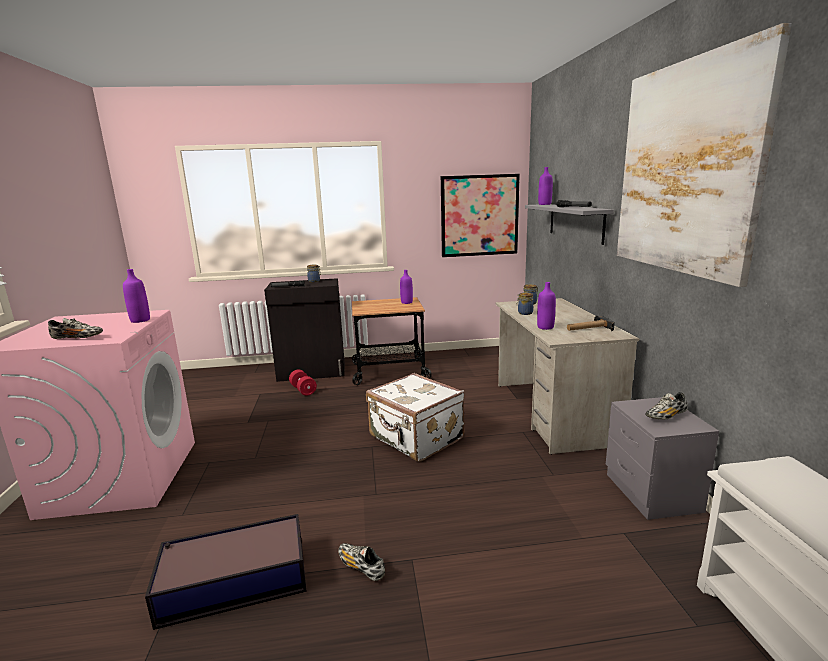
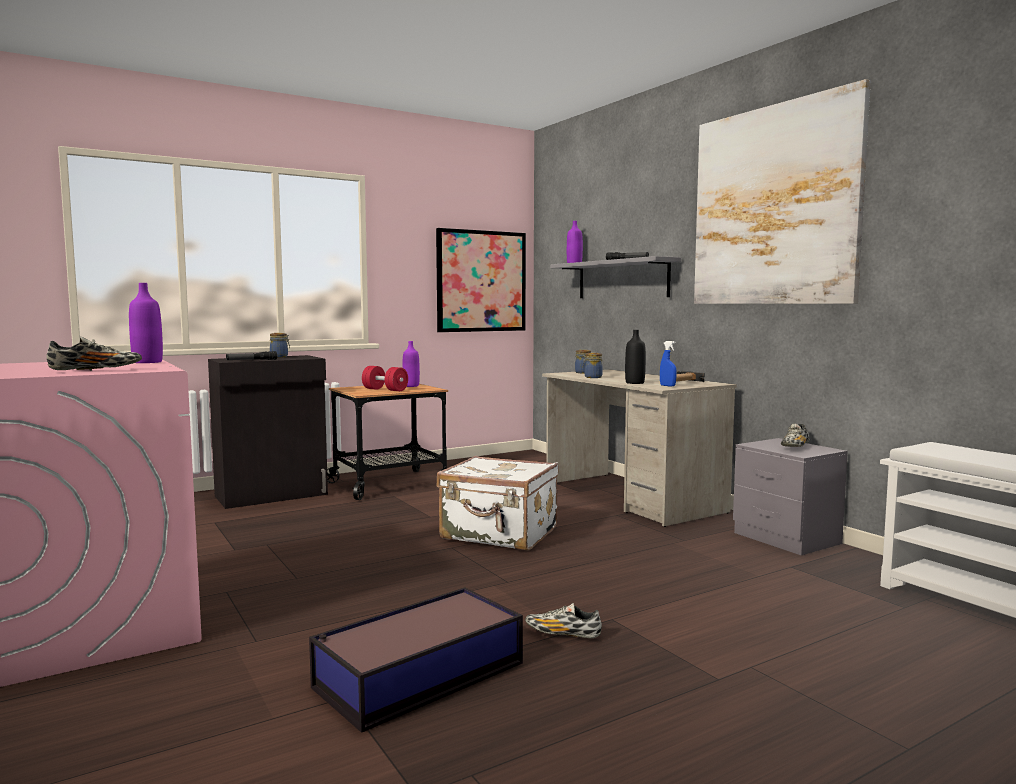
camera: 25 degrees left, 10 degrees down
(303, 390) = (282, 512): red dumbbell -> red dumbbell (385, 390)
(545, 327) = (634, 383): purple bottle -> black bottle
(566, 336) = (667, 386): none -> blue spray bottle

